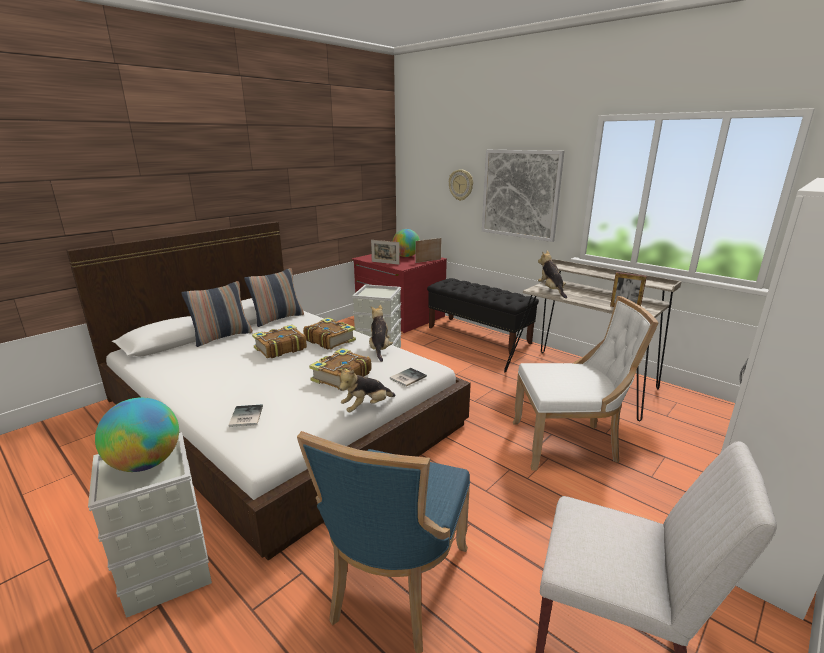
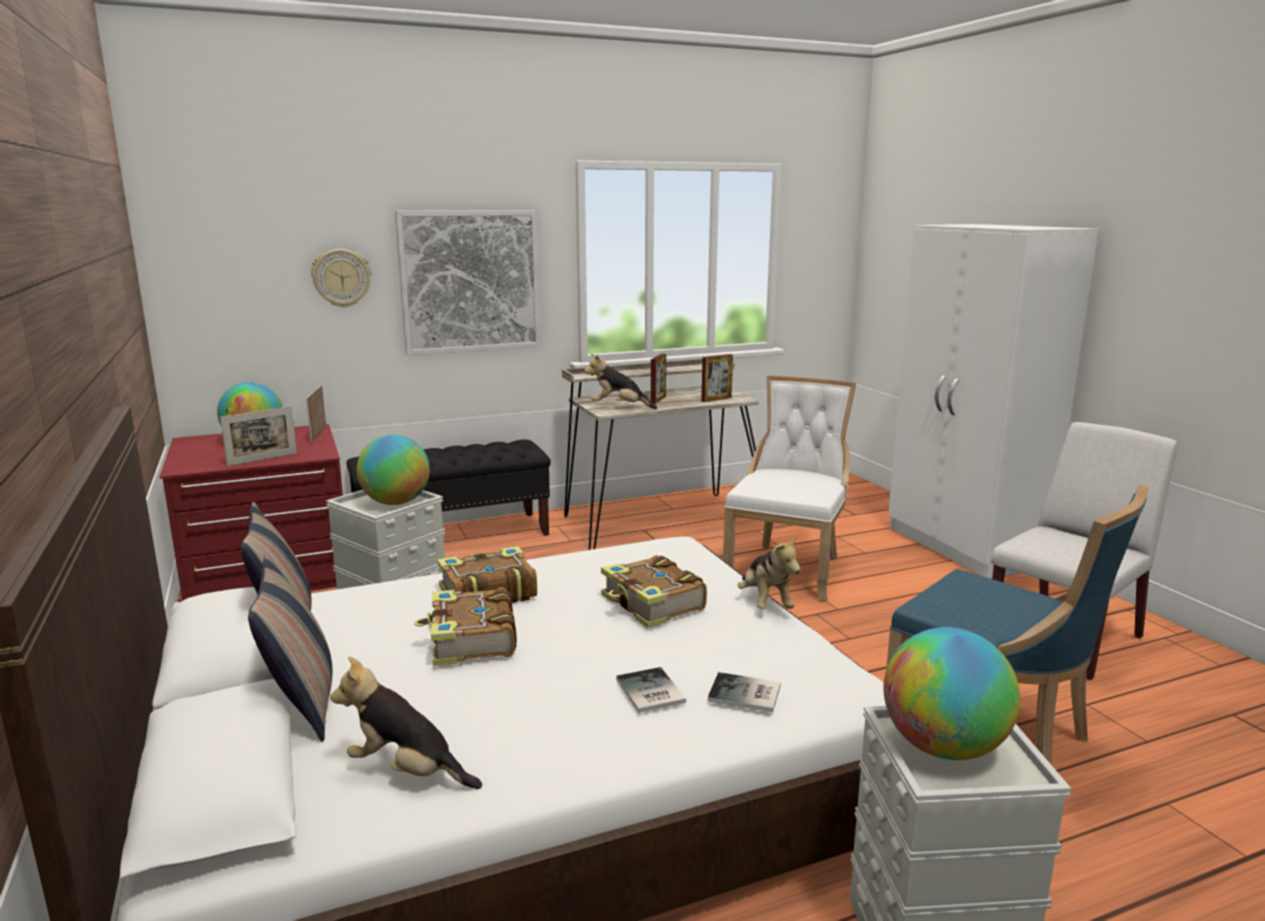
camera: 65 degrees left, 5 degrees down
(379, 294) = (396, 503): none -> globe
(379, 349) = (576, 562): plush toy -> plush toy (407, 771)
(406, 377) = (699, 562): book -> book (649, 692)
(588, 295) = (658, 400): none -> picture frame

